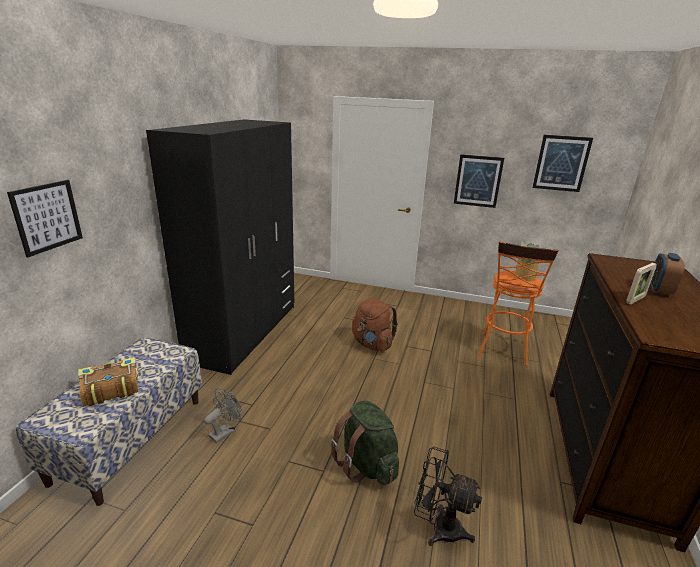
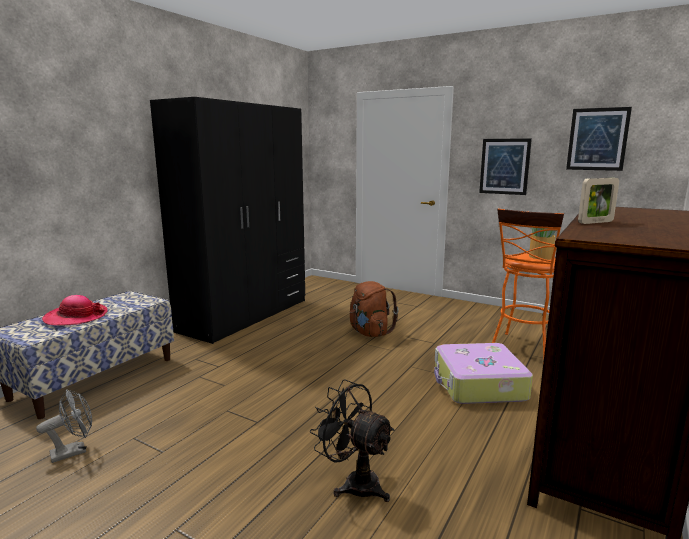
camera: 15 degrees right, 10 degrees down
(47, 217) = (44, 155): picture -> none
(110, 388) = (76, 317): book -> hat
(225, 431) = (181, 382): grey fan -> grey fan (74, 451)
(366, 464) = (305, 423): green backpack -> none
(486, 396) = (478, 385): none -> suitcase
(659, 290) = (640, 219): alarm clock -> none

